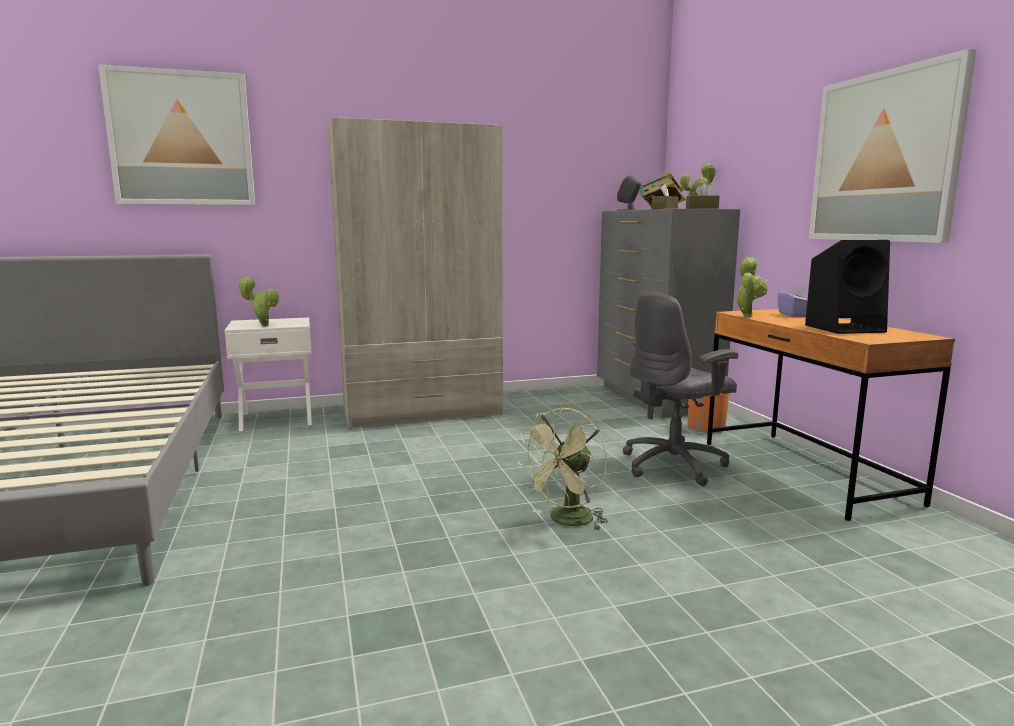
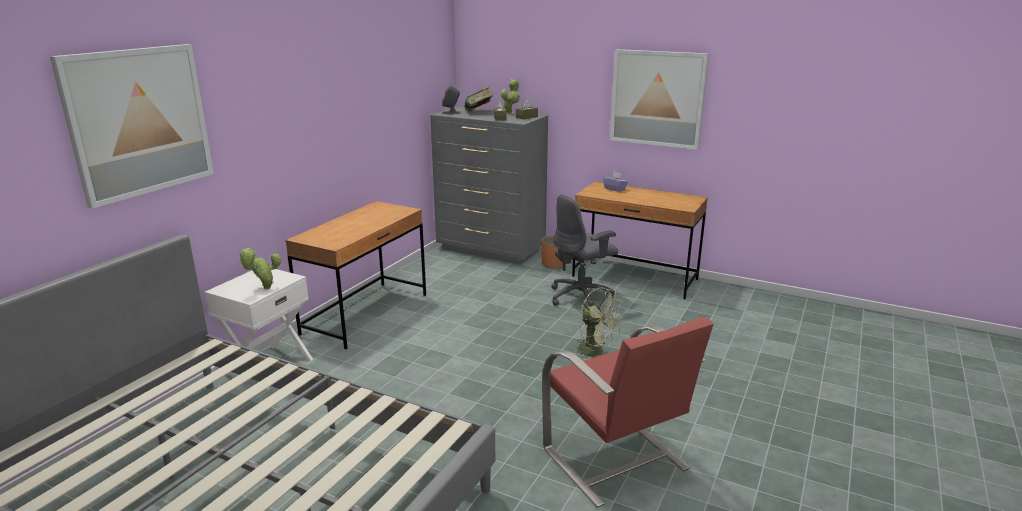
camera: 45 degrees left, 10 degrees up
(310, 643) = (616, 460): none -> red armchair
(422, 410) = (366, 314): beige wardrobe -> brown desk
(566, 521) = (596, 351): green fan -> green fan turned 45 degrees counterclockwise
(674, 465) = (581, 297): grey office chair -> grey office chair turned 45 degrees clockwise
(747, 315) = (598, 196): potted plant -> none
(845, 328) = (660, 199): black speaker -> none

